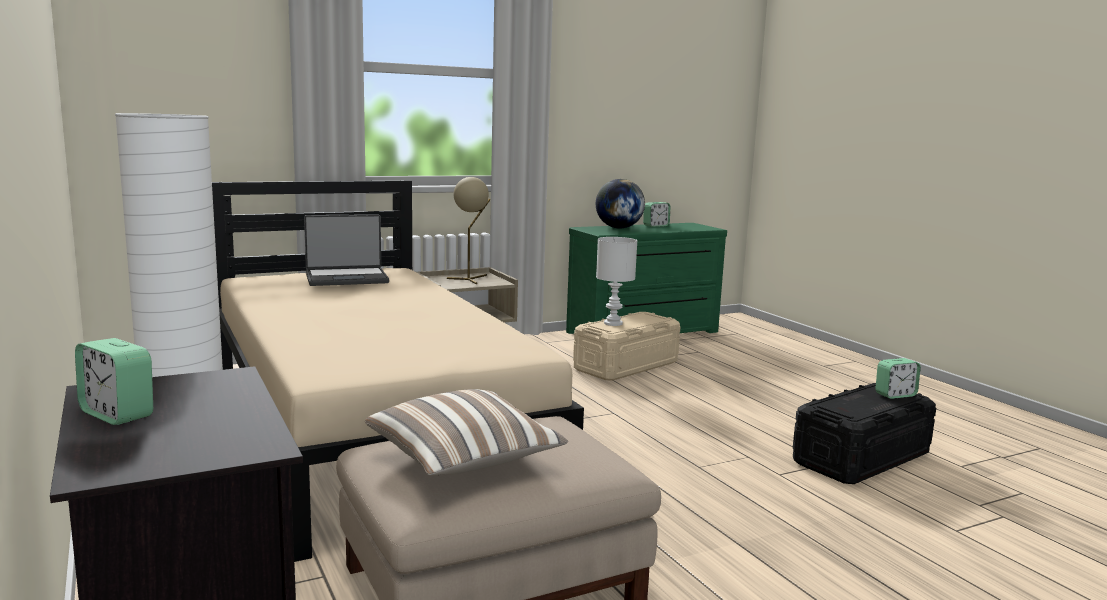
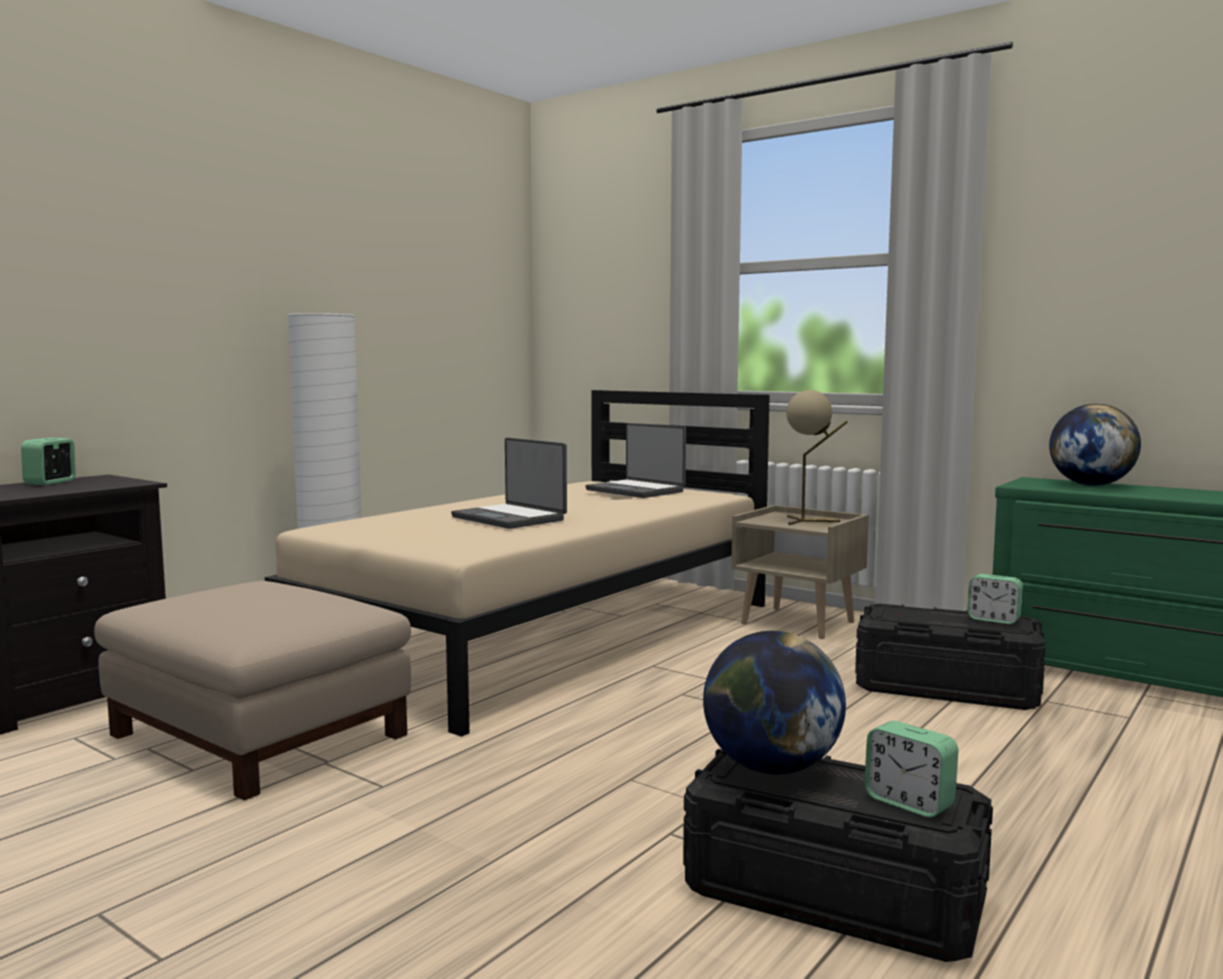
camera: 65 degrees right, 5 degrees down
(401, 322) = (510, 518): none -> laptop
(464, 461) = (225, 597): pillow -> none
(614, 323) = (922, 614): white table lamp -> none
(626, 365) = (946, 688): beige storage box -> black storage box
(656, 226) = (1184, 491): alarm clock -> alarm clock (993, 619)
(847, 406) = (771, 768): none -> globe

